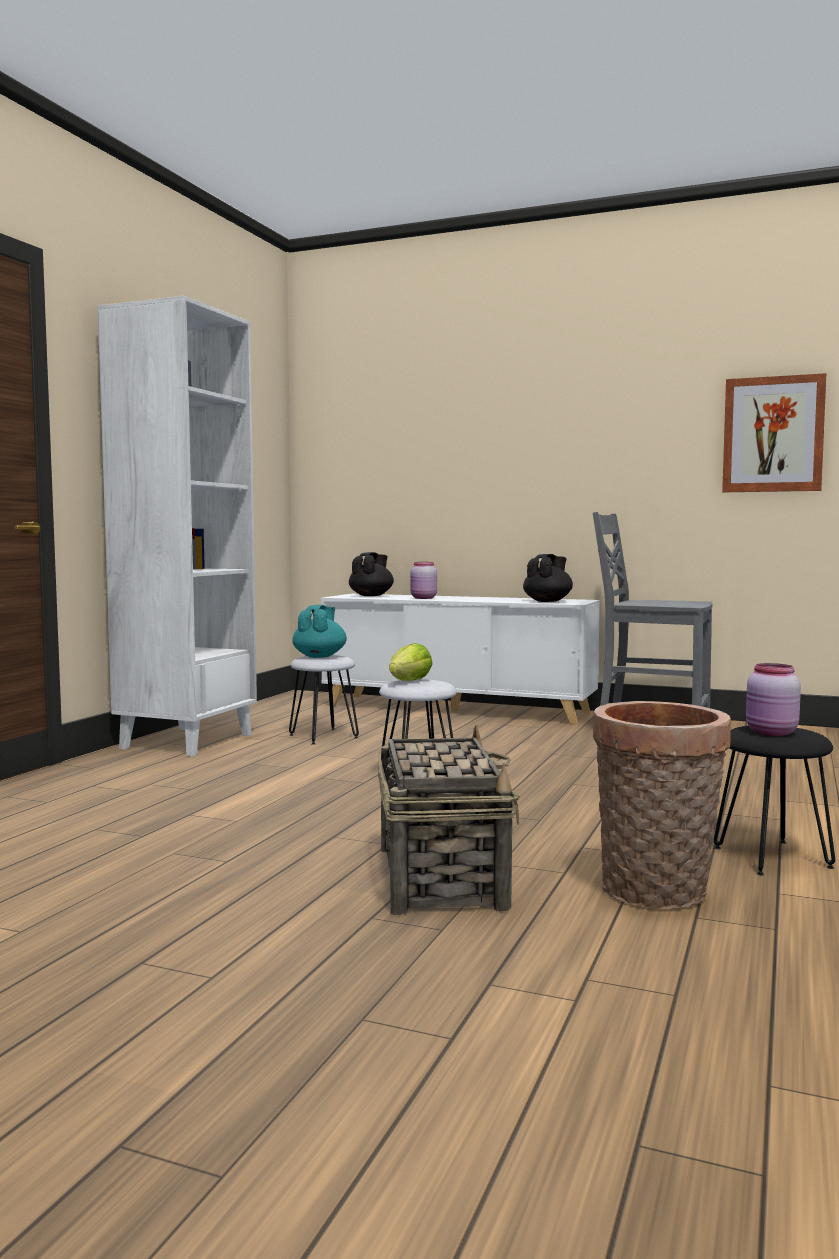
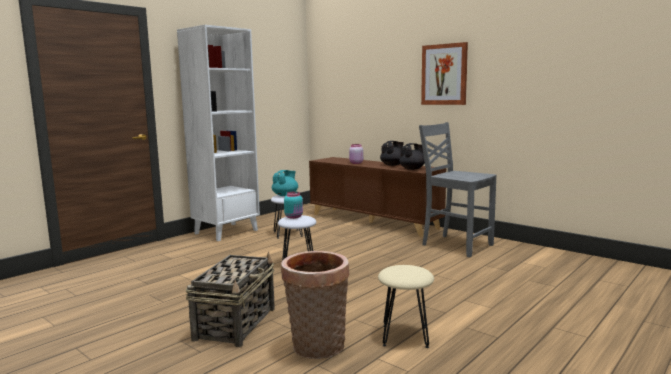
camera: 20 degrees right, 5 degrees up
(371, 595) = (336, 160): black teapot -> black teapot (393, 165)
(410, 681) = (294, 217): lettuce -> turquoise jar
(458, 709) = (373, 221): white cabinet -> brown cabinet
(771, 732) = (400, 272): pink jar -> none
(773, 434) = (541, 76): picture -> picture (444, 74)
(773, 857) = (405, 336): black stool -> beige stool

